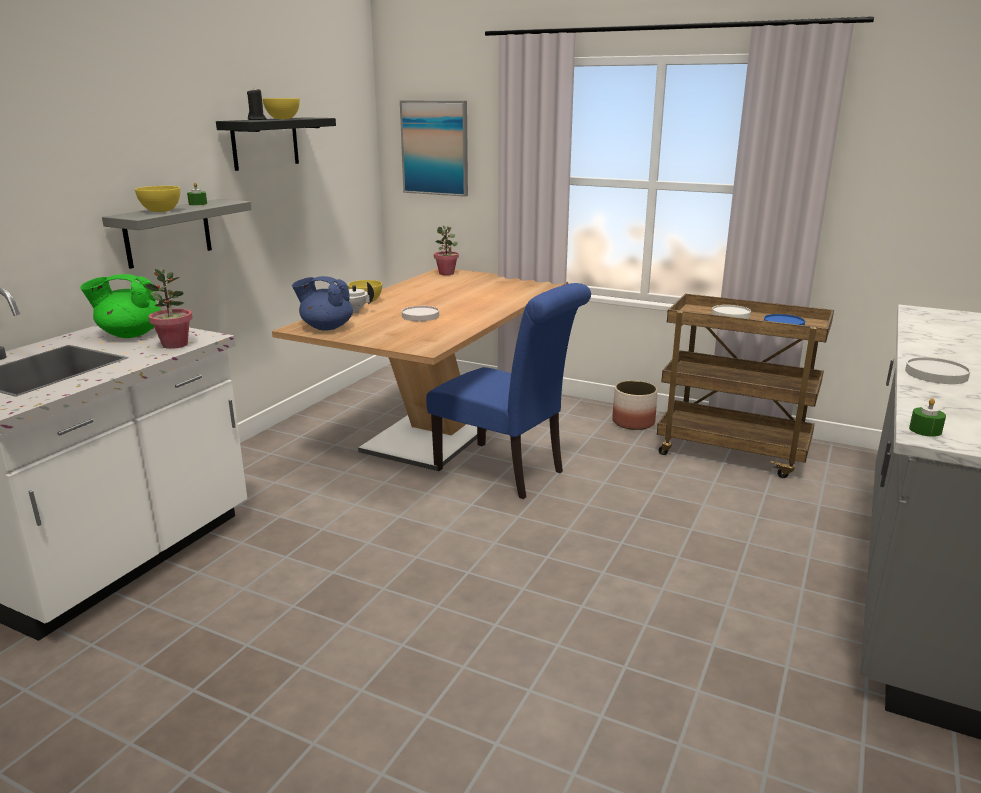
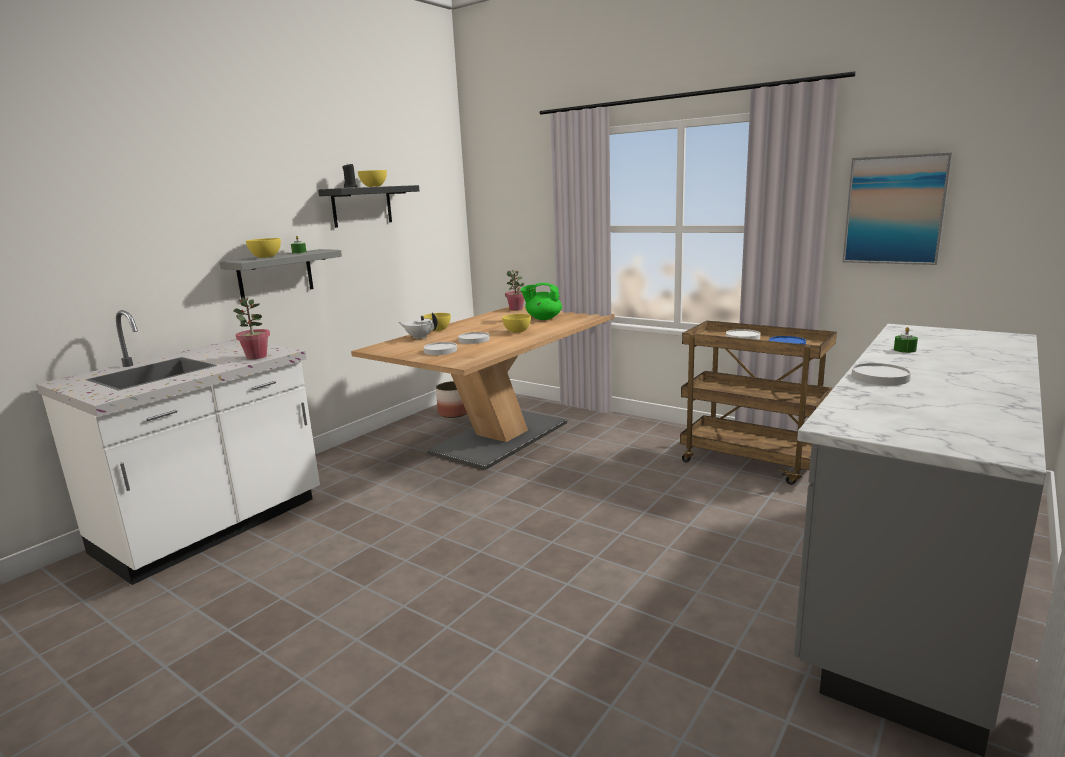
camera: 10 degrees right, 5 degrees down
(129, 334) = (229, 350): green teapot -> green teapot (543, 318)
(326, 327) = (394, 348): blue teapot -> none
(388, 331) = (440, 350): none -> white plate
(435, 148) = (508, 207): picture -> picture (894, 210)
(467, 305) = (517, 331): none -> yellow bowl
(506, 472) = (542, 472): blue chair -> none
(633, 422) = (668, 435): planter -> planter (454, 413)
(925, 430) = (833, 421): green candle -> green candle (904, 350)

